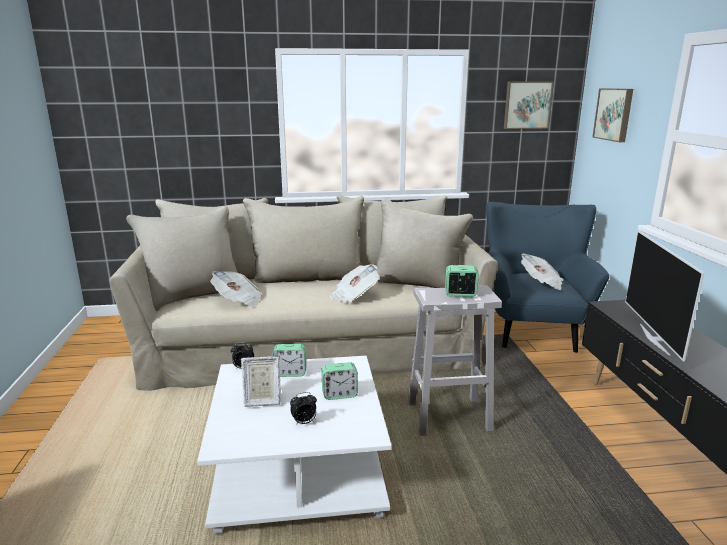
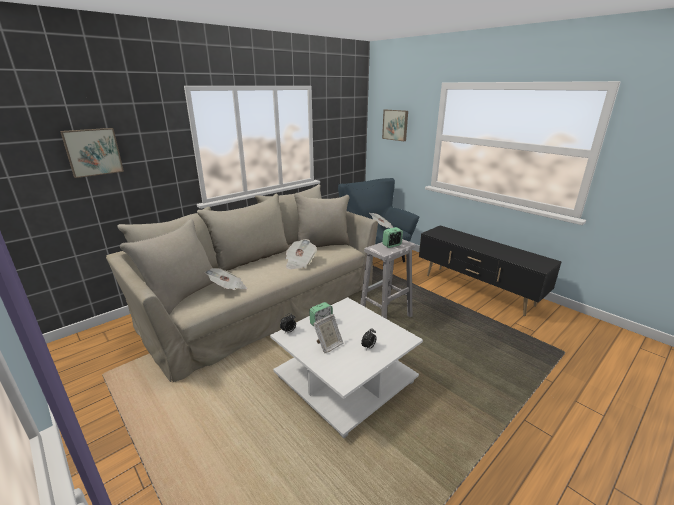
camera: 35 degrees left, 5 degrees up
(339, 394) = (364, 324): alarm clock -> none
(527, 105) = (343, 120): picture -> picture (93, 152)
(655, 339) = (468, 245): television -> none

